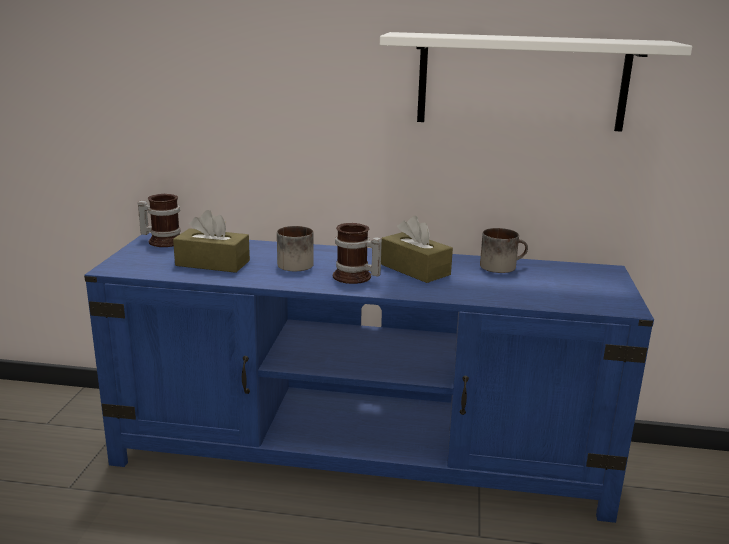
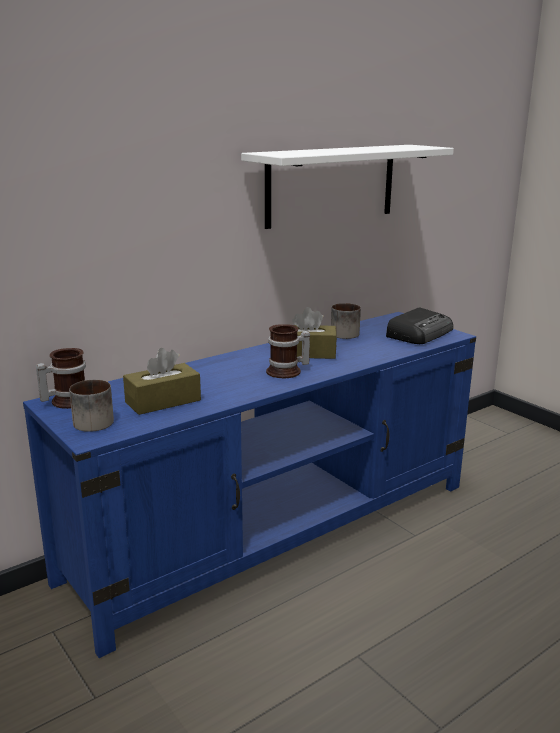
camera: 45 degrees left, 0 degrees up
(297, 263) = (224, 377): mug -> mug (91, 420)
(585, 292) = (420, 333): none -> radio

